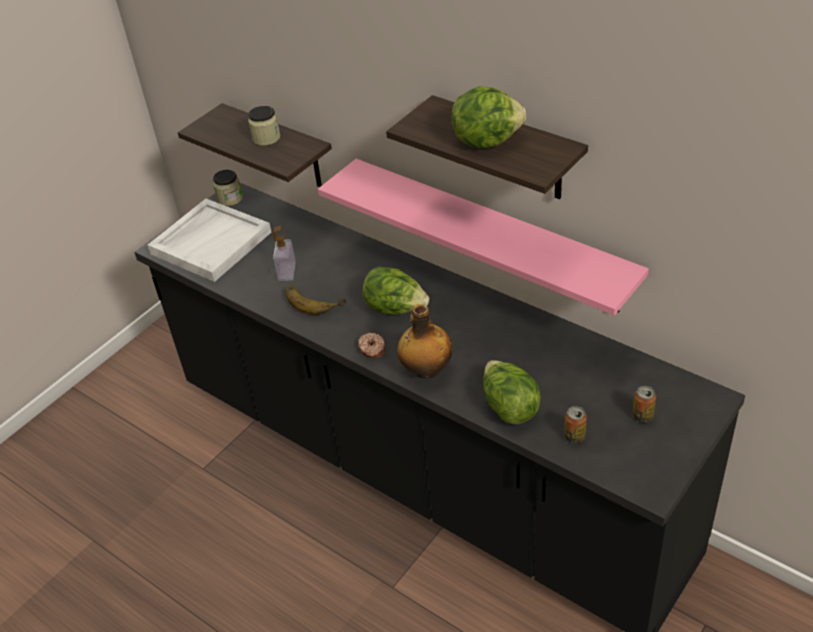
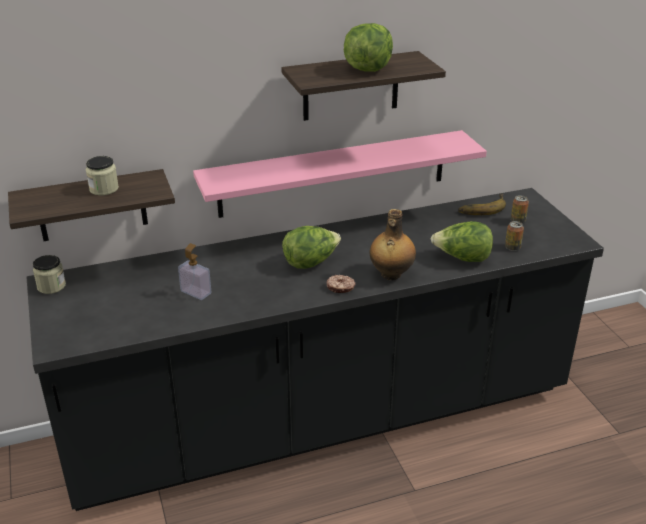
camera: 60 degrees left, 10 degrees down
(211, 242) = (95, 316): white tray -> none
(314, 299) = (249, 292): banana -> banana (481, 207)

